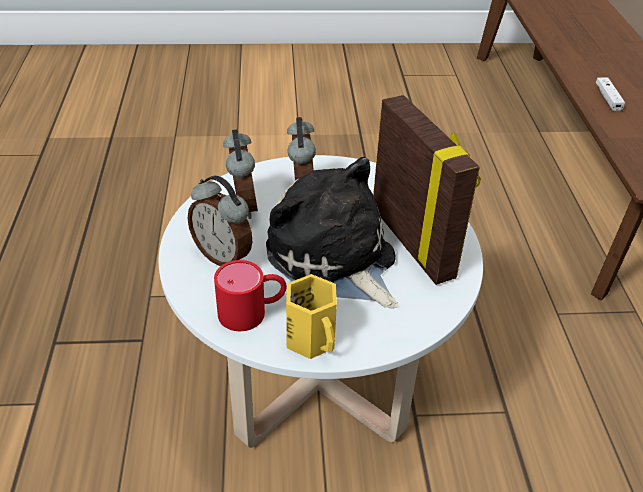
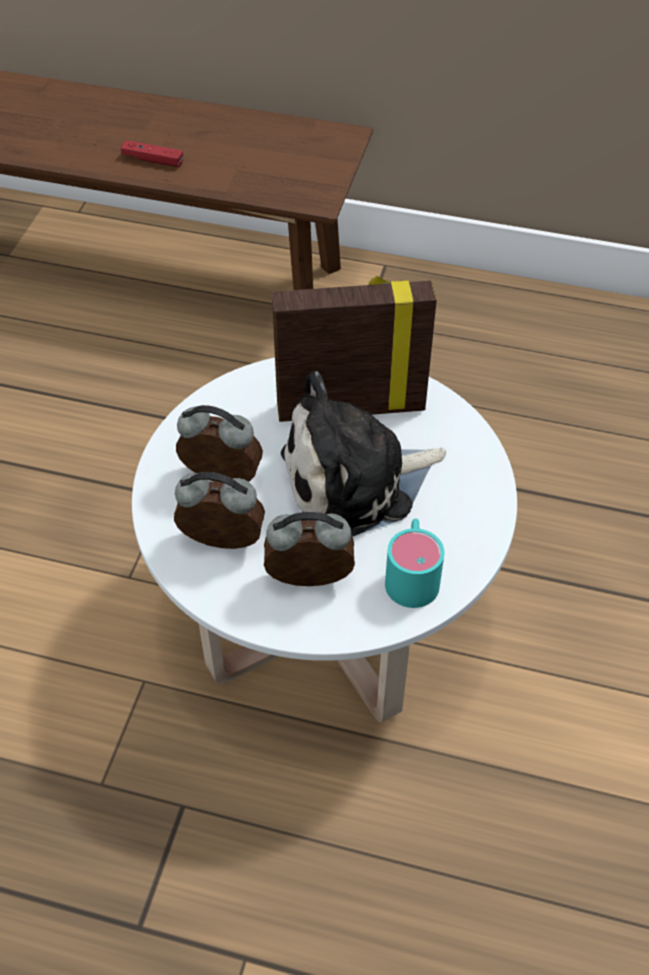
camera: 70 degrees left, 10 degrees up
(223, 256) = (309, 582): alarm clock -> alarm clock turned 150 degrees counterclockwise
(252, 311) = (412, 574): red mug -> turquoise mug
(313, 339) = (468, 531): yellow mug -> none
(607, 99) = (153, 160): white game controller -> red game controller

